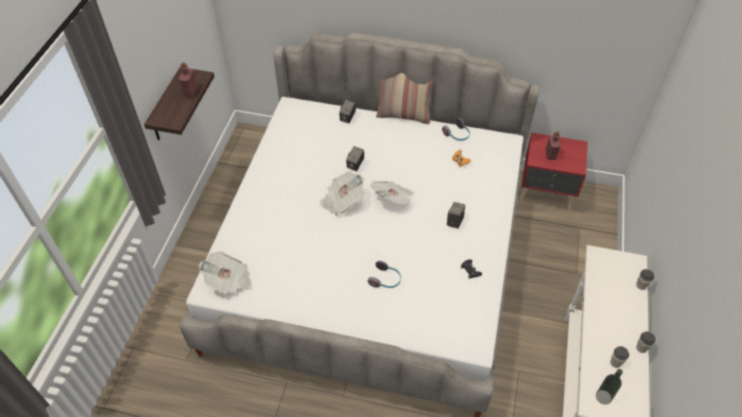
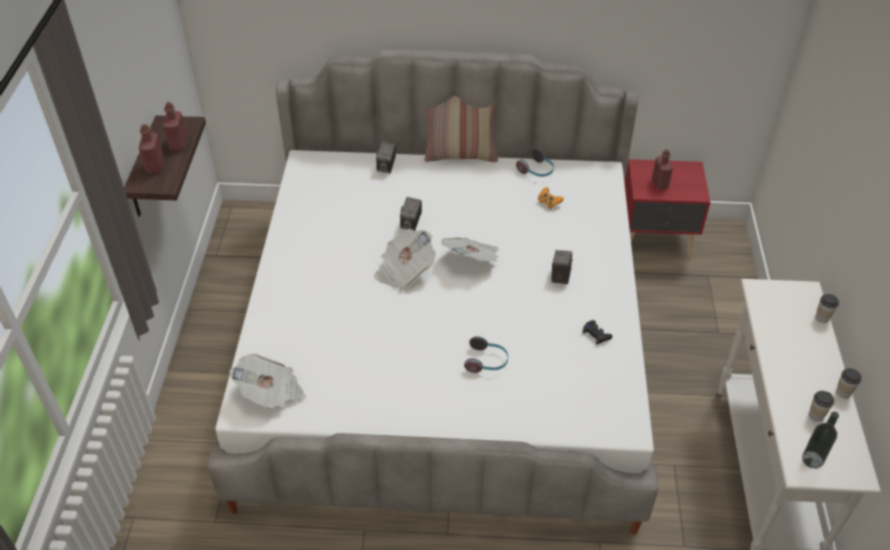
camera: 10 degrees left, 5 degrees down
(170, 107) = (155, 166): none -> red bottle

